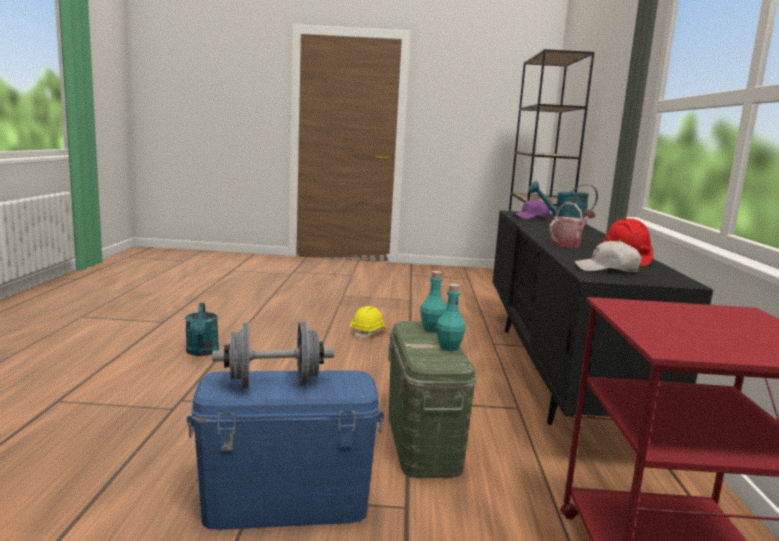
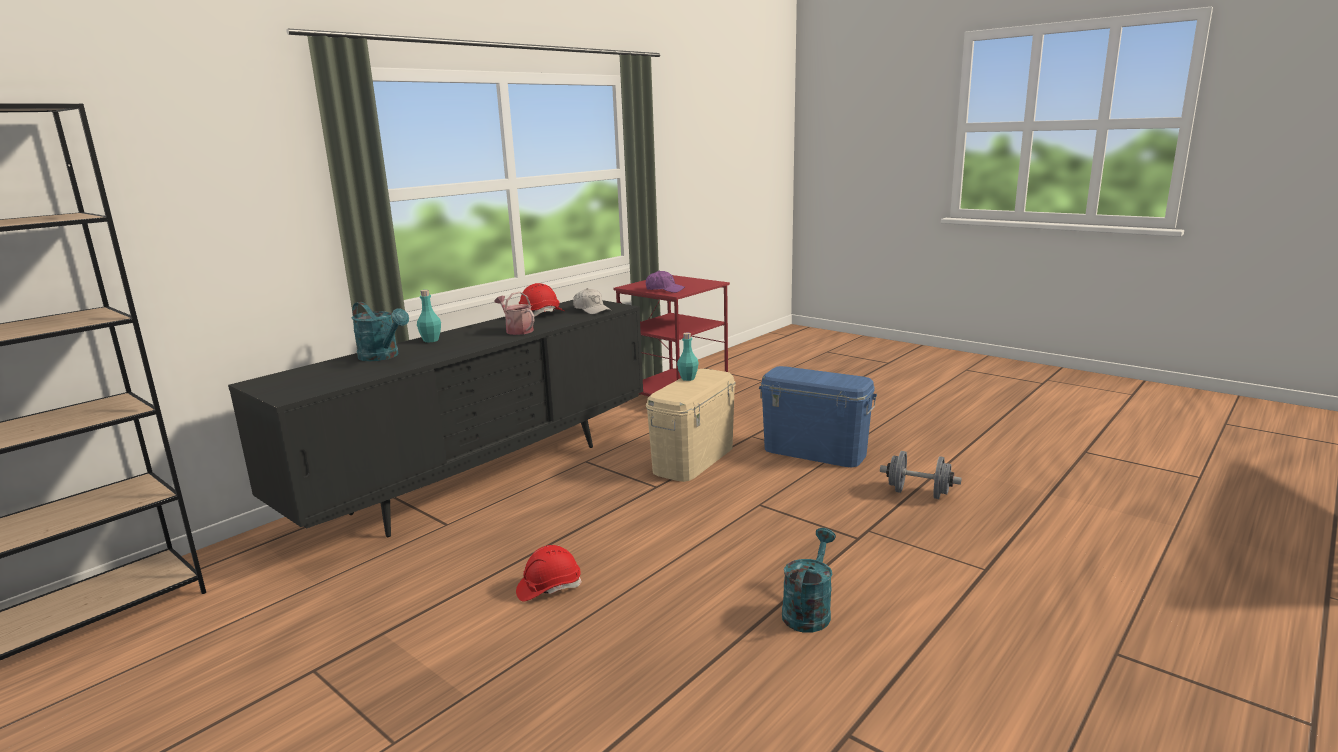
camera: 140 degrees left, 5 degrees up
(274, 384) = (825, 377): grey dumbbell -> grey dumbbell (918, 493)
(368, 333) = (549, 588): yellow hard hat -> red hard hat
(423, 441) = (693, 459): green storage box -> beige storage box
(432, 330) = (671, 391): turquoise bottle -> turquoise bottle (431, 340)
(531, 217) = (335, 378): purple cap -> purple cap (664, 290)
(568, 244) = (517, 330): watering can -> watering can turned 45 degrees clockwise

